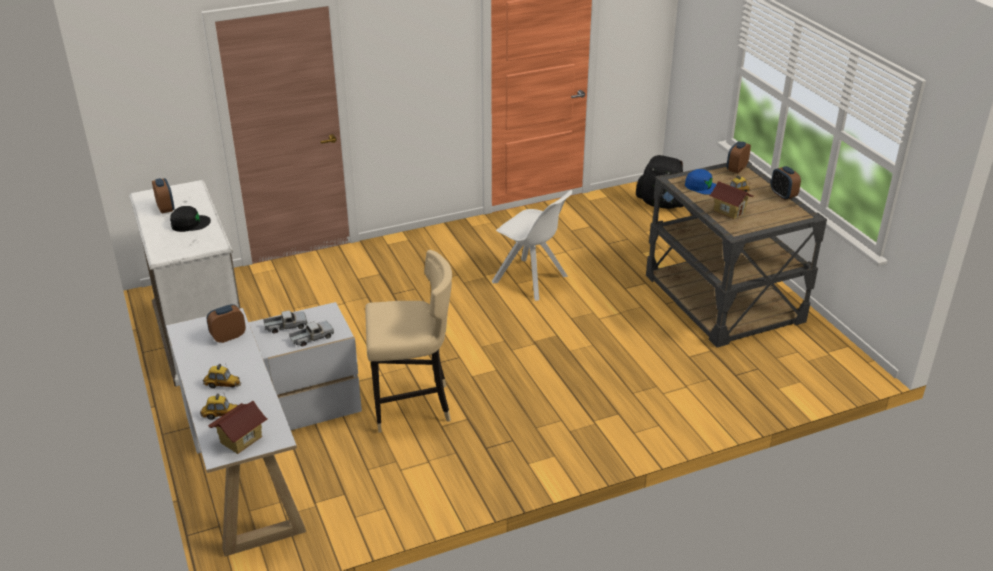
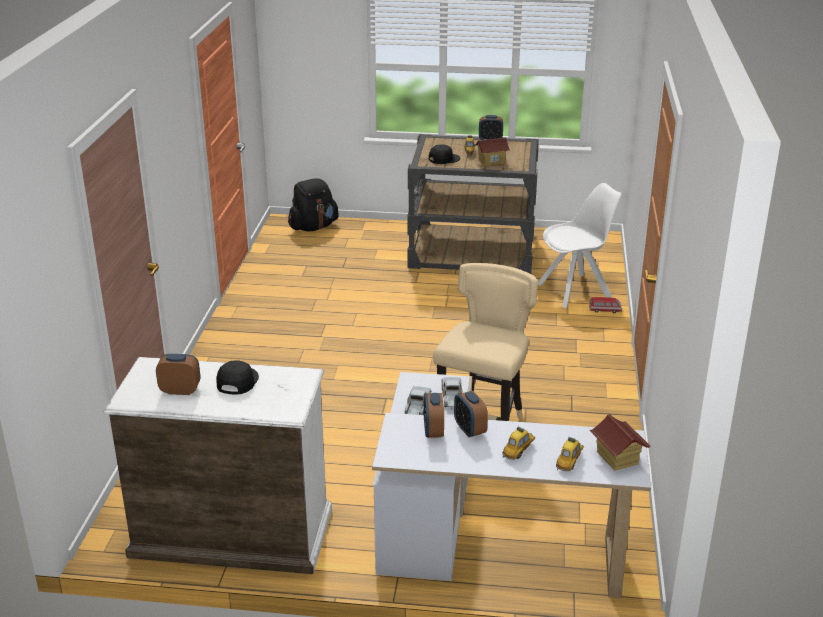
camera: 60 degrees left, 5 degrees down
(531, 280) = (356, 317): white chair -> white chair (575, 290)
(697, 416) = (605, 310): none -> toy car
(701, 186) = (443, 159): blue cap -> black cap
(736, 169) = (433, 141): alarm clock -> alarm clock (469, 430)

